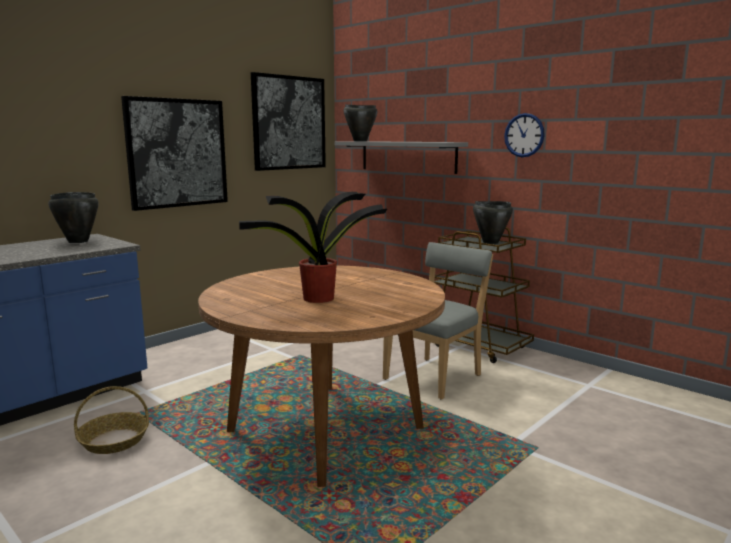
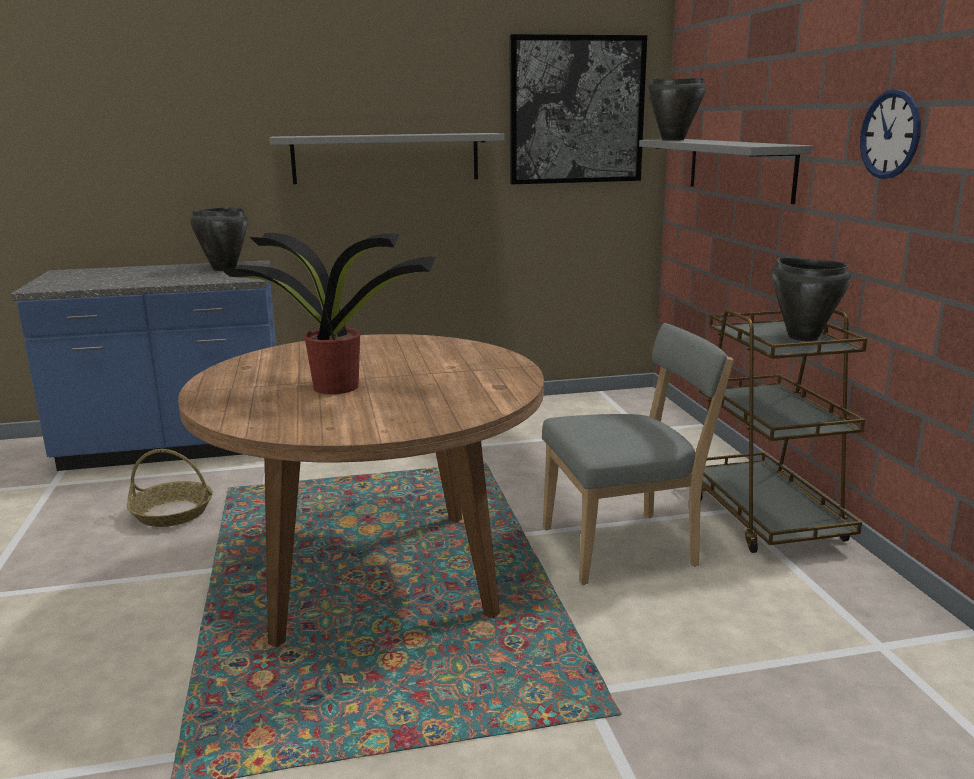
camera: 35 degrees right, 5 degrees up
(177, 153) = (386, 158): picture -> grey shelf

